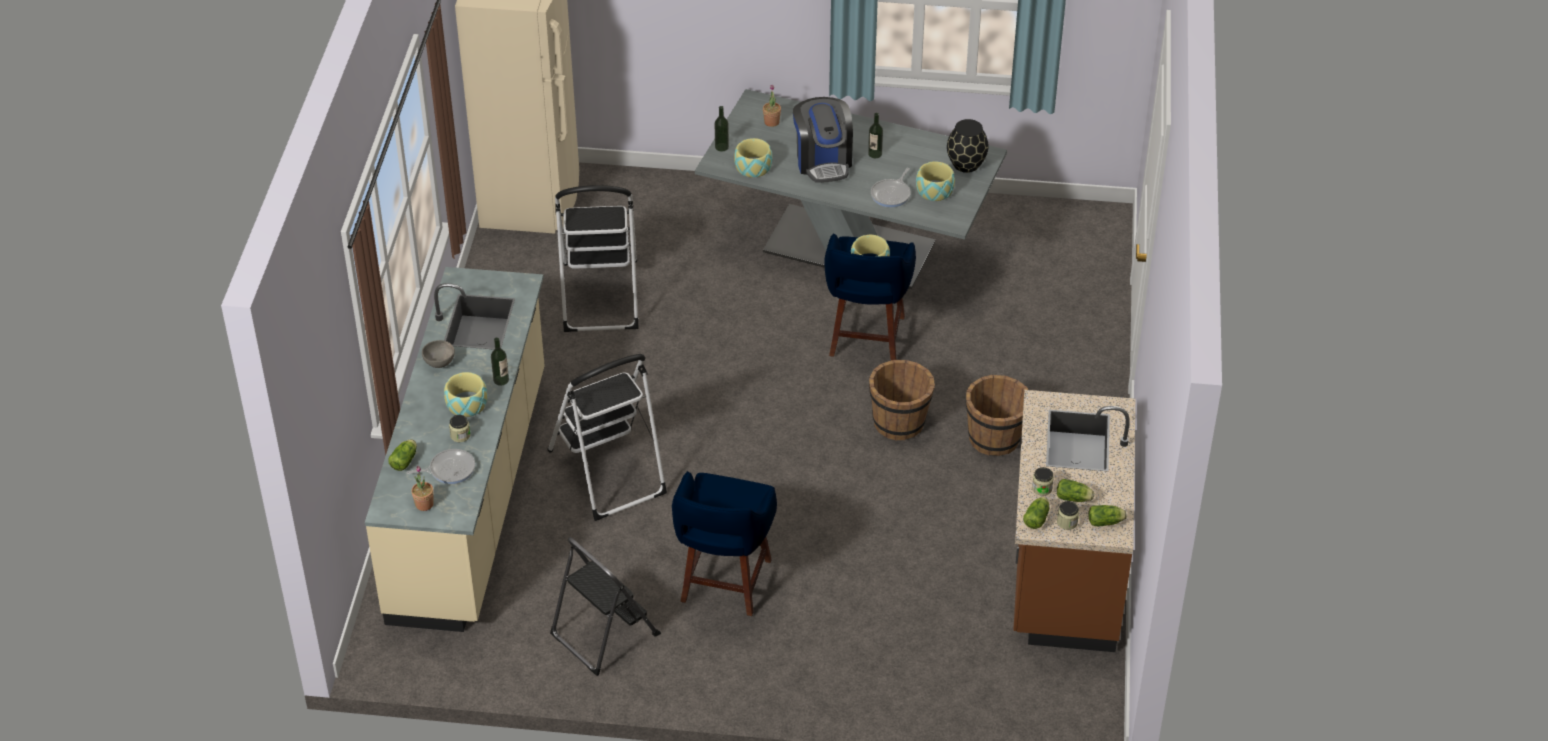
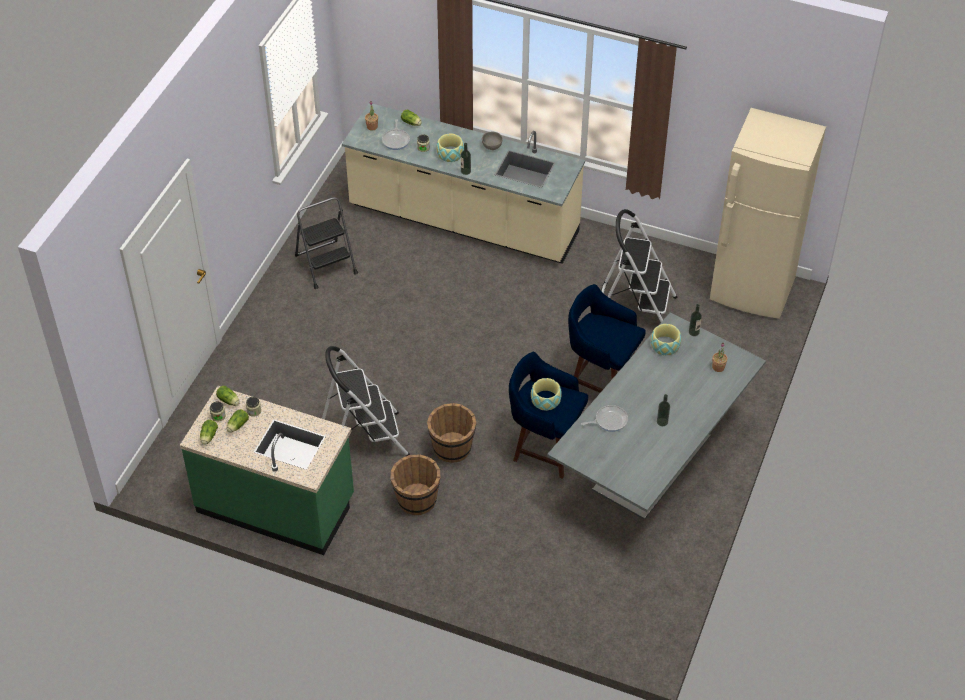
camera: 105 degrees right, 5 degrees up
(607, 474) = (458, 286): step ladder -> step ladder (361, 441)
(724, 584) = (341, 325): blue stool -> blue stool (601, 382)
(823, 161) = (661, 388): coffee machine -> none
(892, 194) = (609, 420): frying pan -> frying pan turned 120 degrees clockwise
(934, 190) = (607, 448): bowl -> none
(966, 164) = (634, 477): black vase -> none
(1063, 572) = (276, 504): brown counter -> green counter

